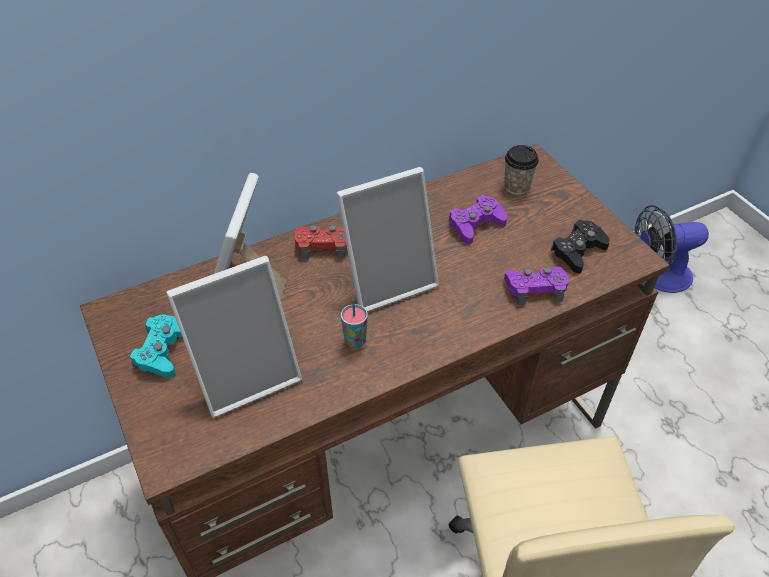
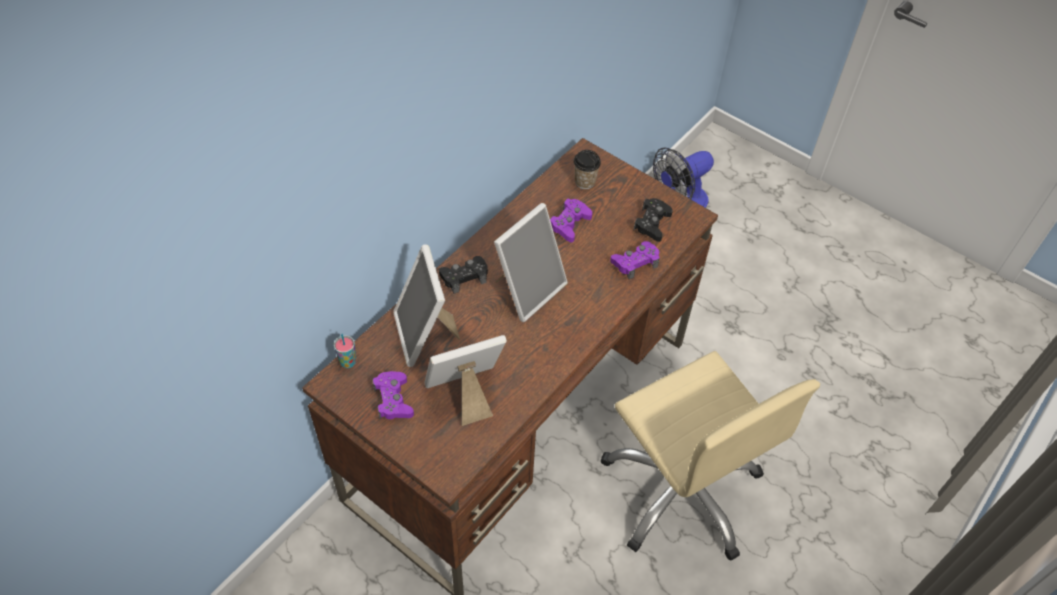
camera: 25 degrees left, 5 degrees up
(163, 351) = (393, 400): turquoise game controller -> purple game controller
(246, 374) = (466, 395): picture frame -> picture frame turned 150 degrees counterclockwise
(323, 245) = (464, 277): red game controller -> black game controller
(355, 341) = (529, 344): cup -> cup (348, 362)

